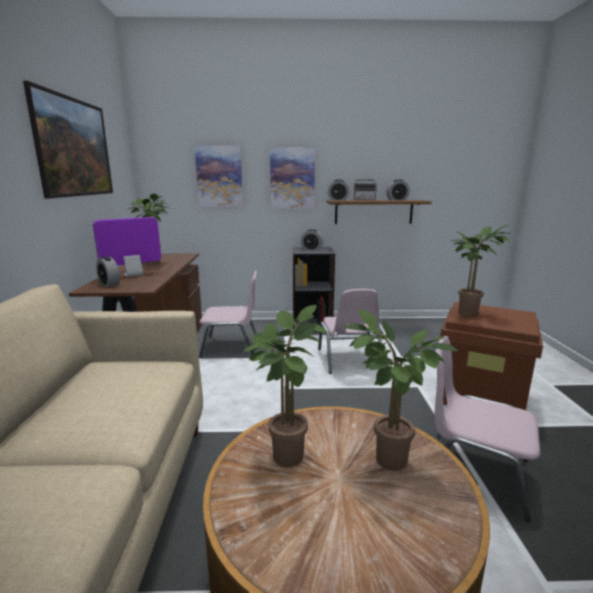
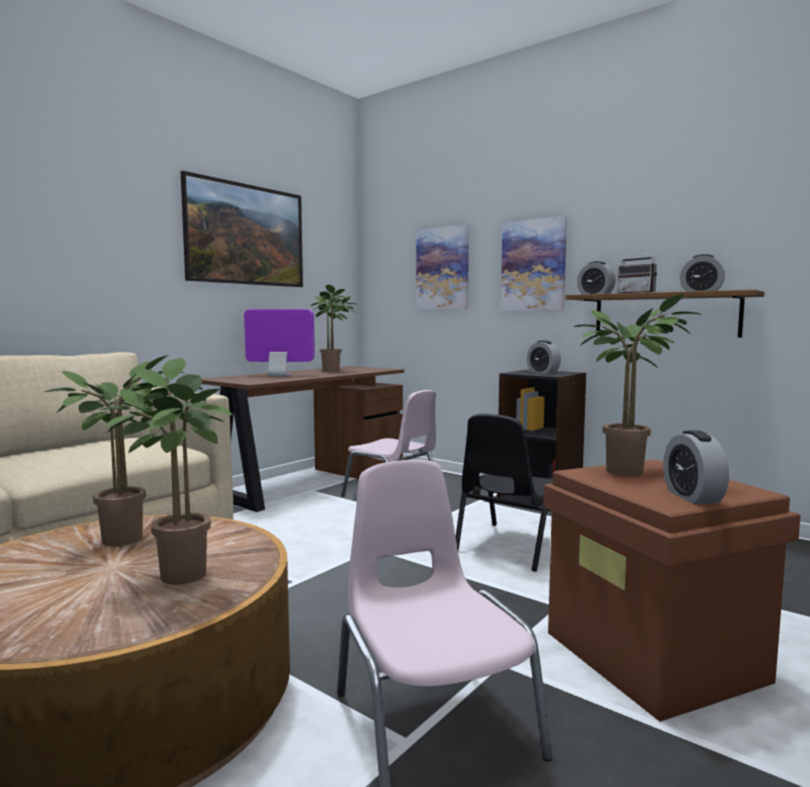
camera: 40 degrees right, 10 degrees down
(109, 284) = (239, 378): alarm clock -> alarm clock (692, 497)
(348, 360) = (512, 547): pink chair -> black chair

